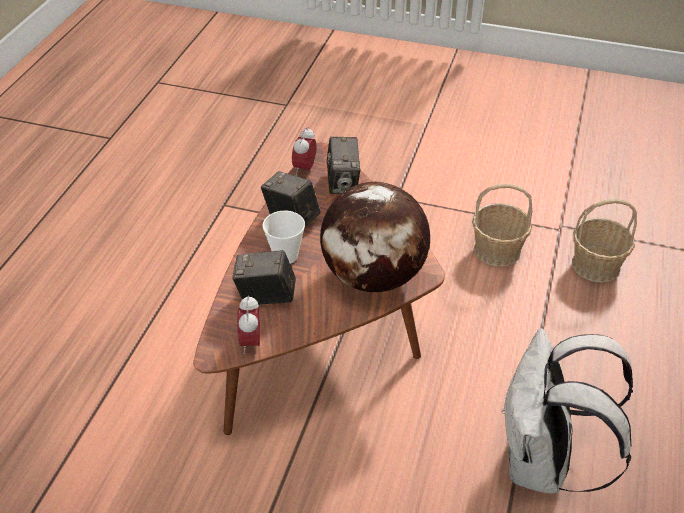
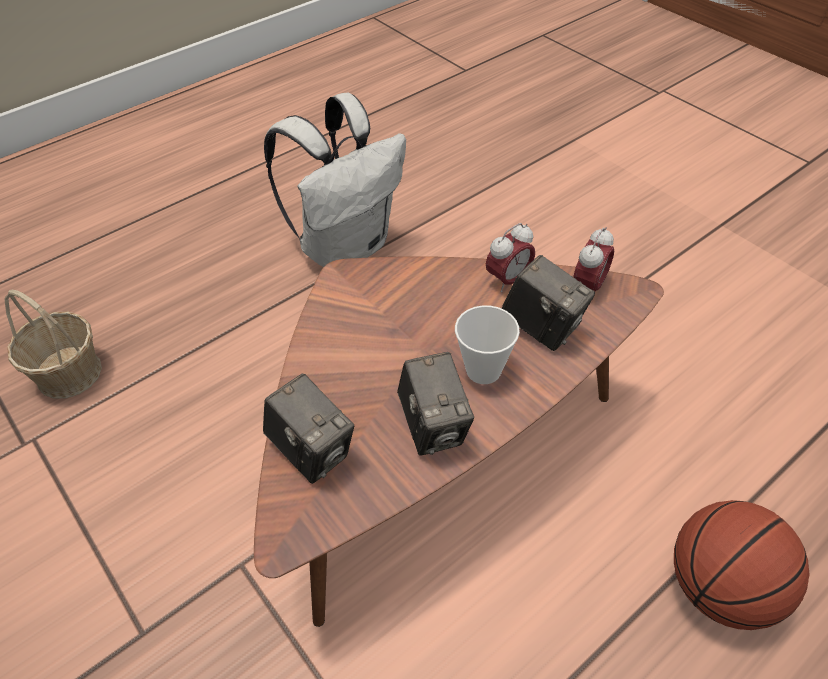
camera: 145 degrees left, 5 degrees up
(110, 346) = (720, 588): none -> basketball
(304, 168) = (340, 519): alarm clock -> alarm clock (508, 280)
(343, 184) = (312, 451): camera -> camera turned 105 degrees clockwise
(374, 277) = (401, 295): globe -> none
(497, 250) = (133, 452): basket -> none

